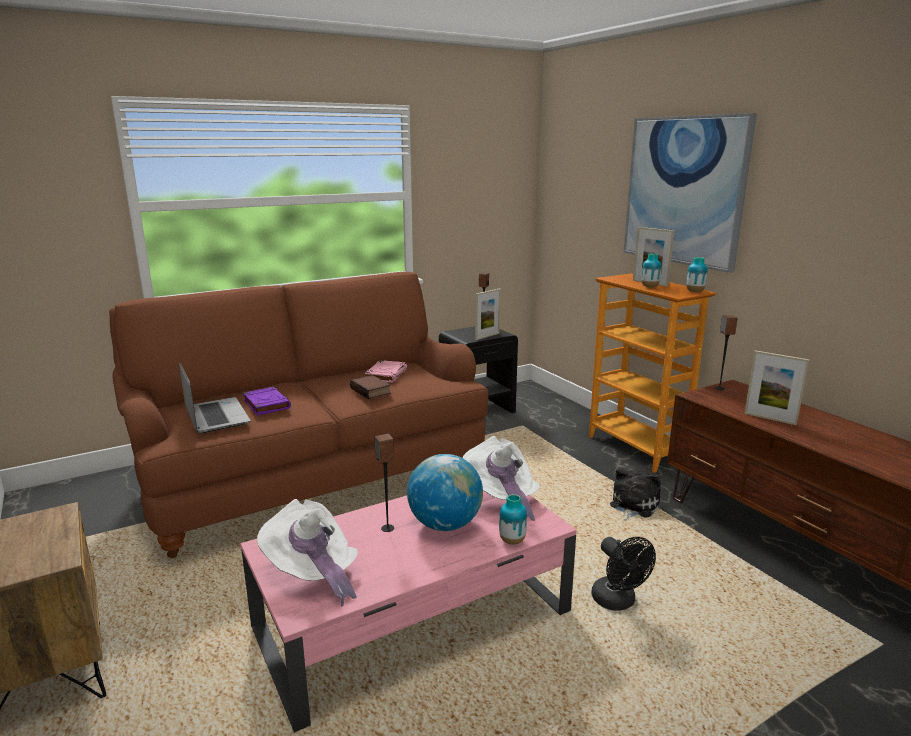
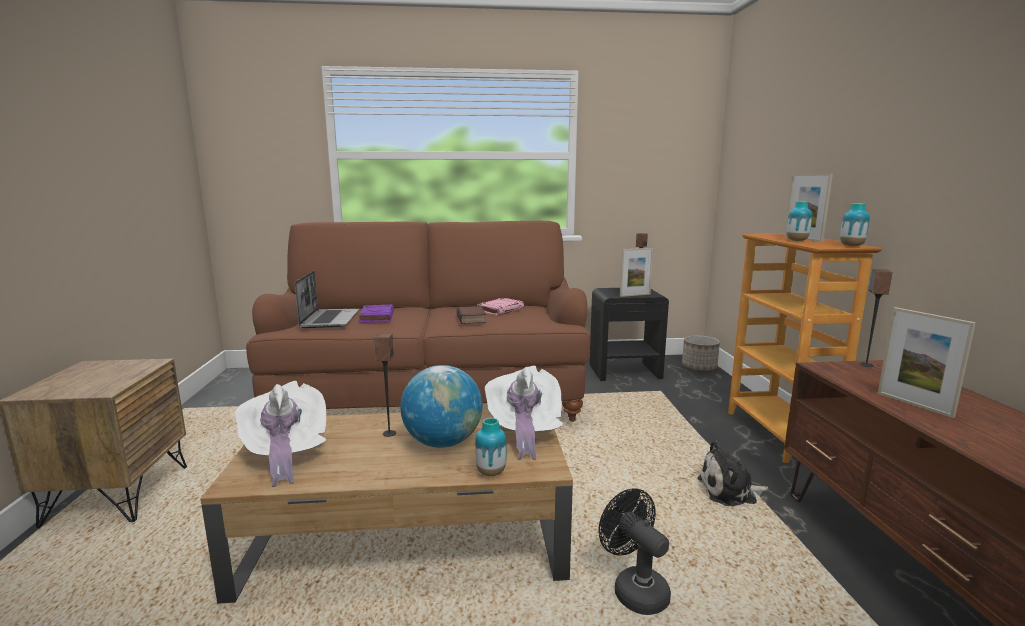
camera: 25 degrees right, 5 degrees down
(415, 619) = (409, 537): pink coffee table -> brown coffee table
(537, 394) = (699, 367): none -> planter
(618, 602) = (634, 589): black fan -> black fan turned 150 degrees clockwise
(632, 506) = (730, 491): plush toy -> plush toy turned 150 degrees counterclockwise
(684, 191) = (854, 129): picture -> none

